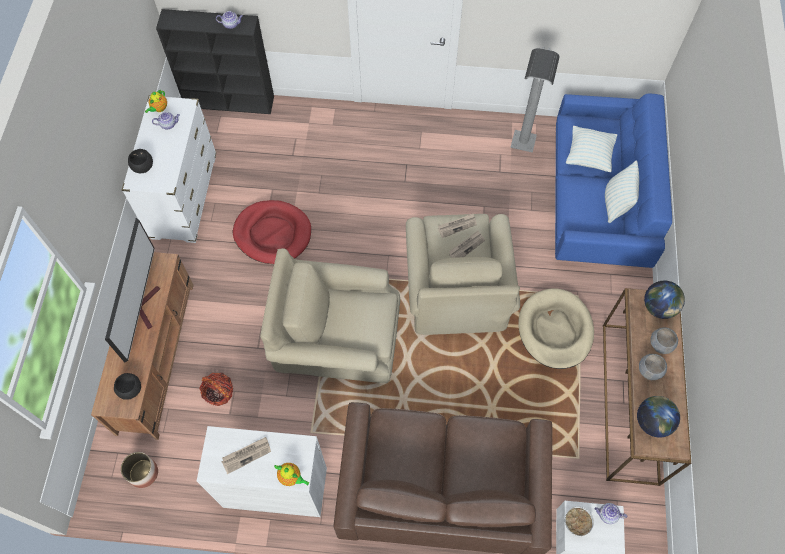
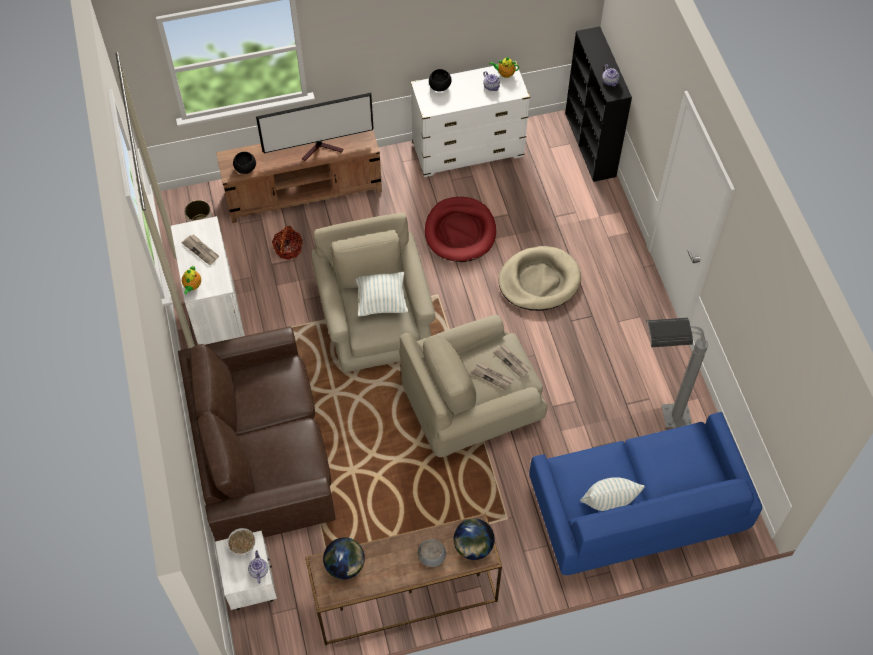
camera: 70 degrees right, 5 degrees down
(555, 330) = (458, 506): beige dog bed -> beige dog bed (539, 281)
(588, 156) = (657, 461): pillow -> pillow (381, 301)
(650, 370) = (399, 552): grey bowl -> none

